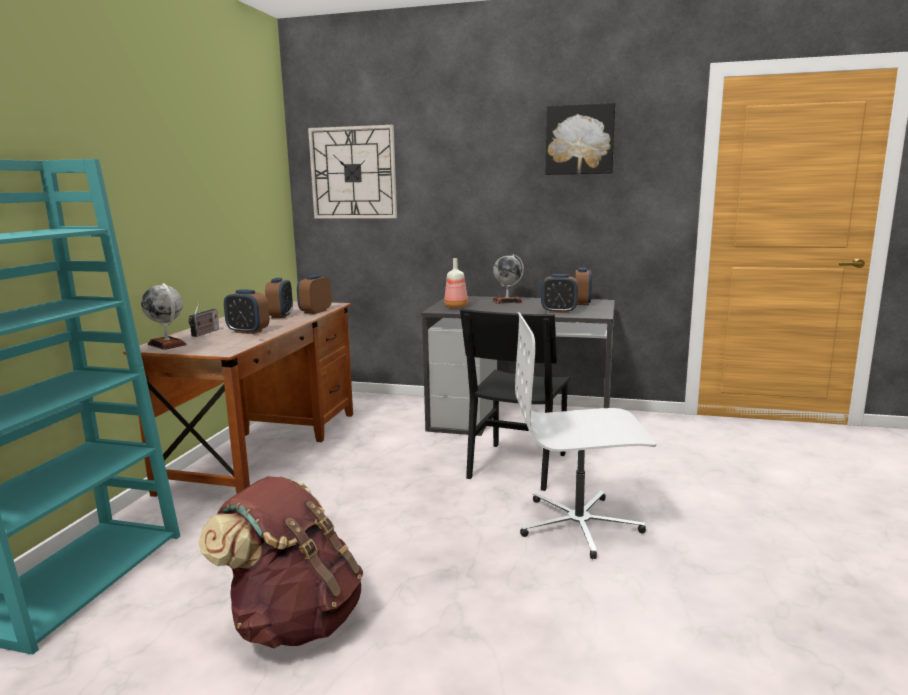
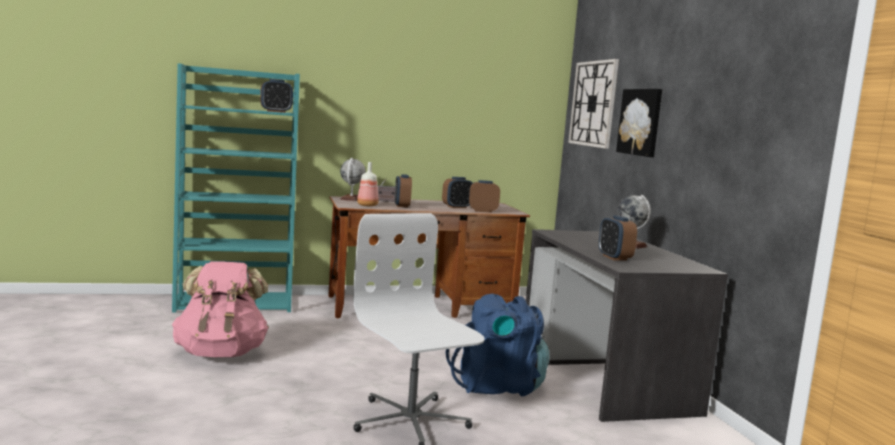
camera: 60 degrees right, 5 degrees down
(294, 621) = (221, 353): brown backpack -> pink backpack
(456, 306) = (572, 234): bottle -> bottle (368, 205)
(517, 465) = (498, 386): black chair -> blue backpack
(579, 140) = (732, 73): picture -> picture (641, 122)
(582, 303) = (677, 264): alarm clock -> alarm clock (276, 111)

